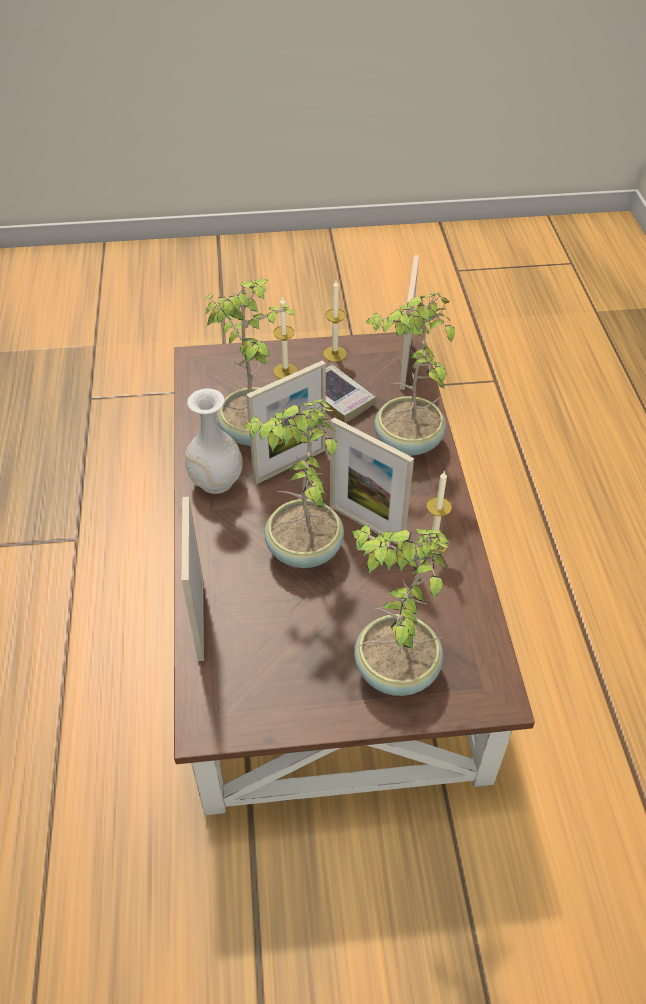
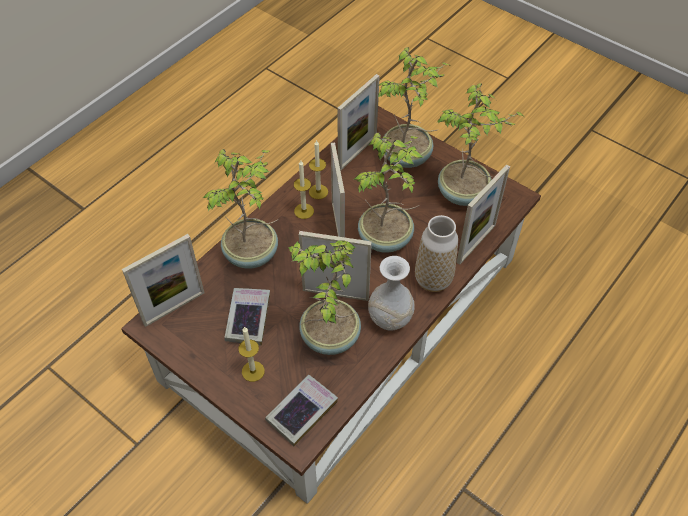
camera: 135 degrees left, 5 degrees up
(210, 544) = (433, 280): none -> vase
(215, 374) = (302, 412): none -> book
(273, 672) = (463, 195): none -> potted plant
(335, 354) = (203, 357): candle -> candle (304, 211)
(457, 626) = (357, 152): none -> picture frame

